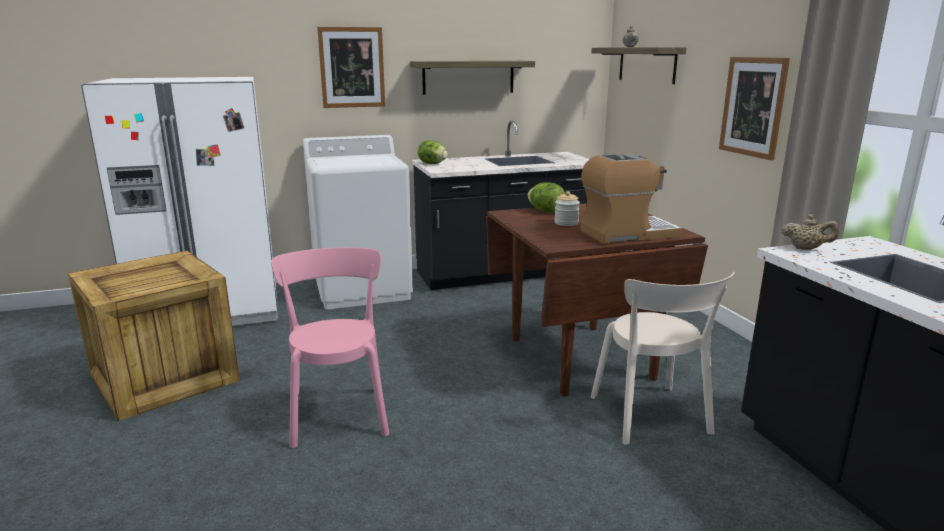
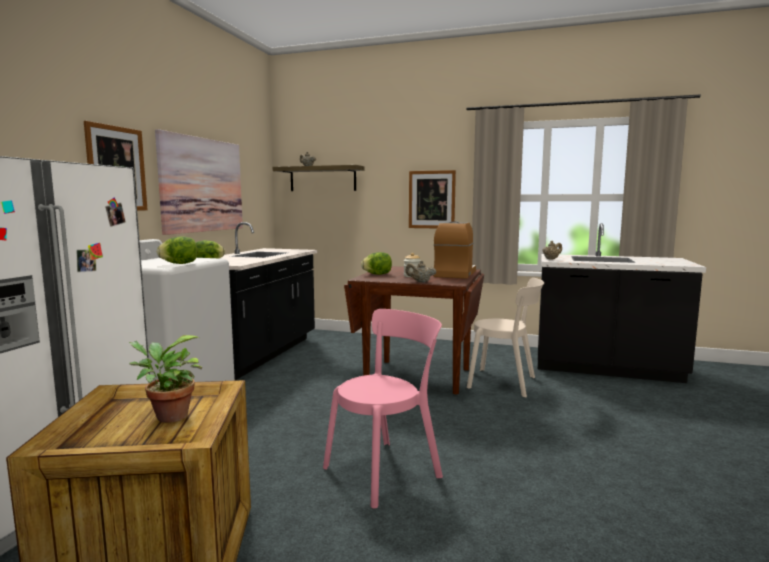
camera: 55 degrees left, 10 degrees down
(151, 283) = (168, 417): none -> potted plant
(339, 413) = (386, 470): pink chair -> pink chair turned 120 degrees clockwise
(349, 164) = (179, 264): none -> lettuce
(468, 77) = (202, 185): shelf -> picture
(532, 233) = (420, 282): none -> beige teapot

